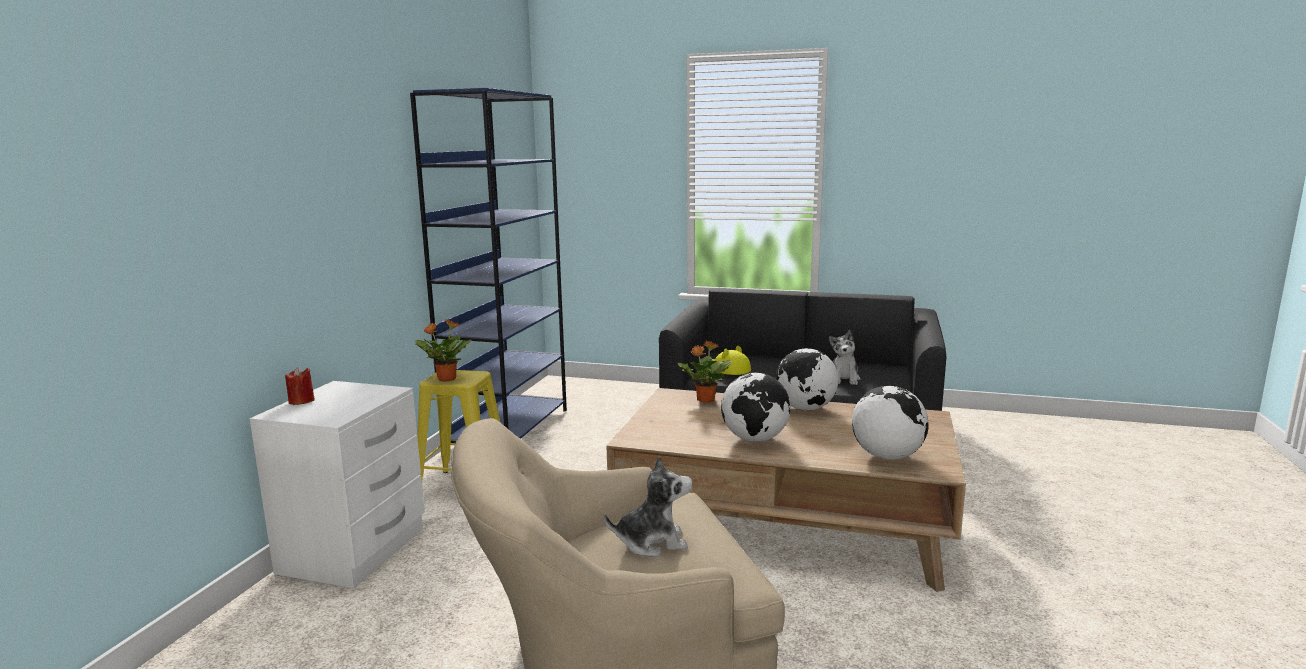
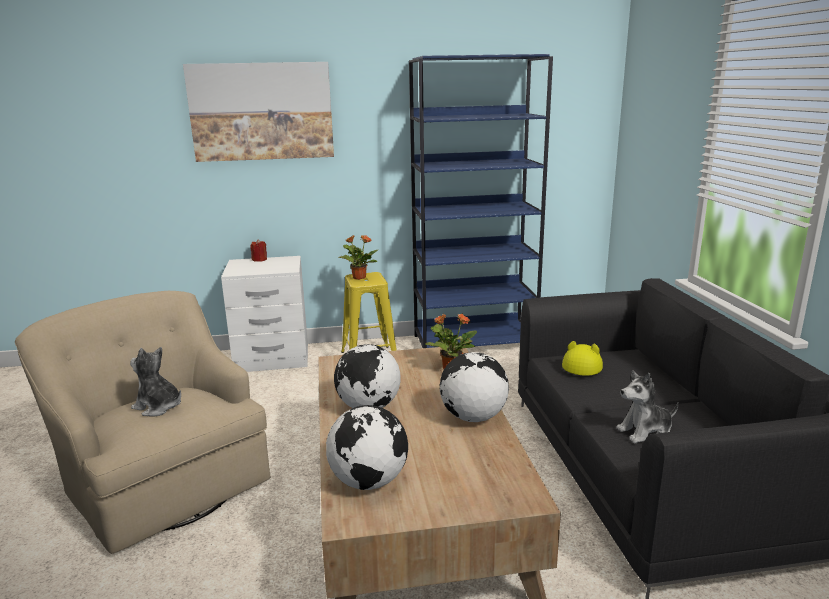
camera: 65 degrees right, 5 degrees up
(272, 159) = (262, 111): none -> picture
(652, 542) = (158, 407): plush toy -> plush toy turned 150 degrees clockwise

